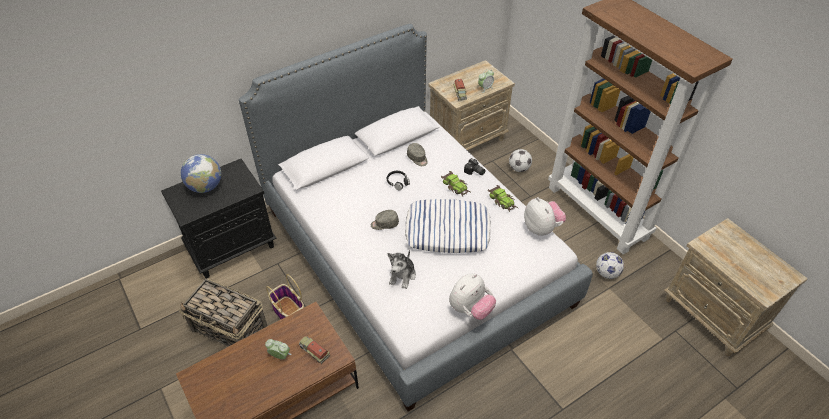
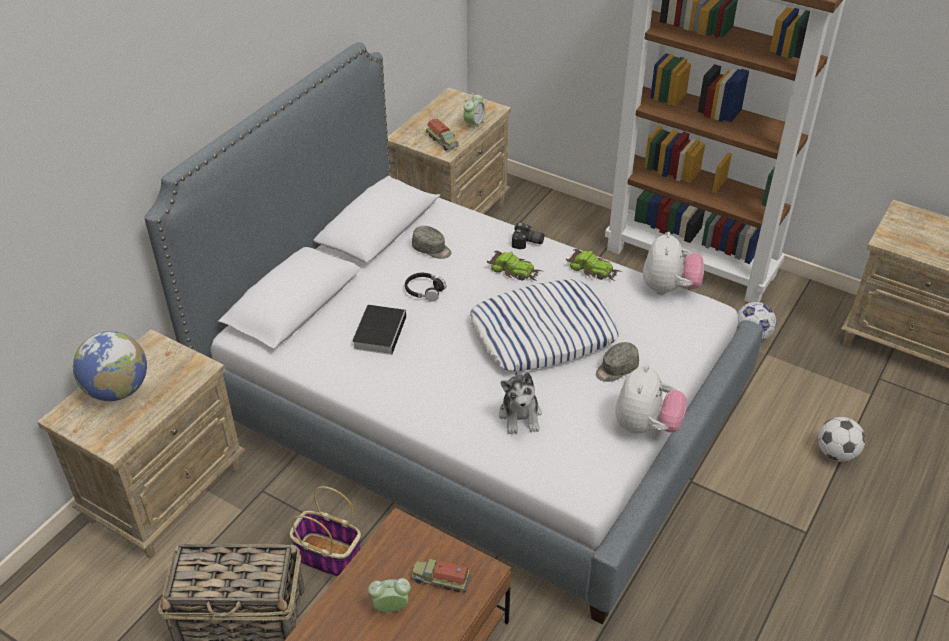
camera: 25 degrees left, 5 degrees down
(232, 246) = (166, 492): black nightstand -> beige nightstand
(359, 198) = (380, 331): none -> book
(384, 224) = (444, 354): grey cap -> grey cap (616, 369)
(519, 168) = (550, 236): football -> football (836, 453)
(541, 228) = (669, 288): plush toy -> plush toy turned 60 degrees clockwise

